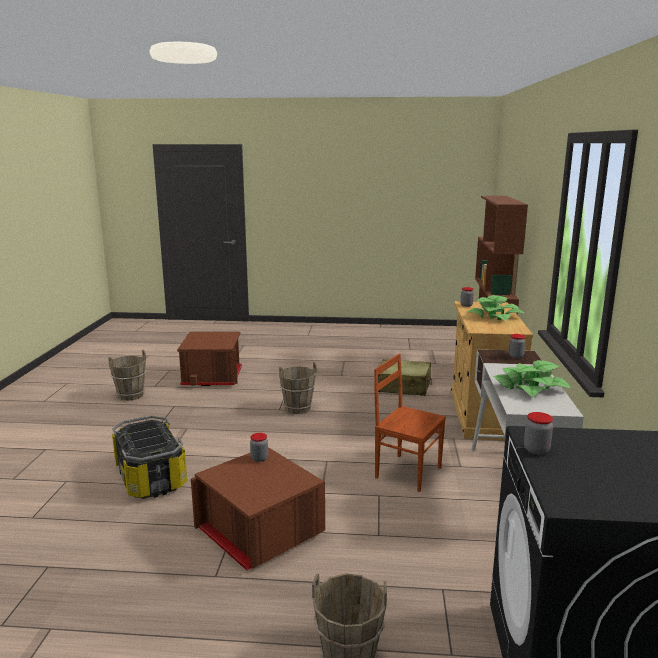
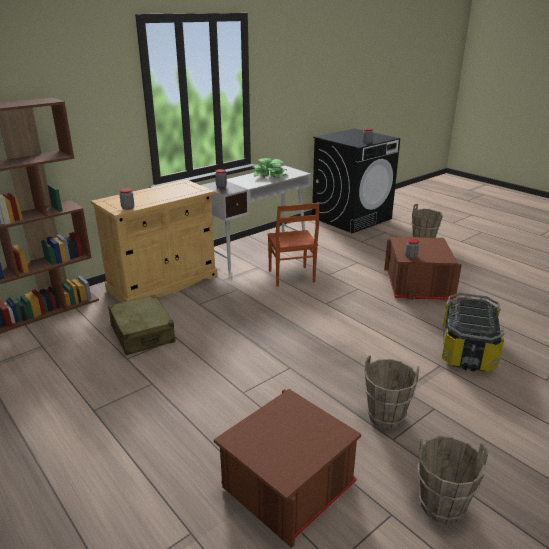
camera: 135 degrees left, 10 degrees up
(297, 408) = (272, 359): brown bucket -> brown bucket (385, 417)
(495, 317) = (155, 193): potted plant -> none

